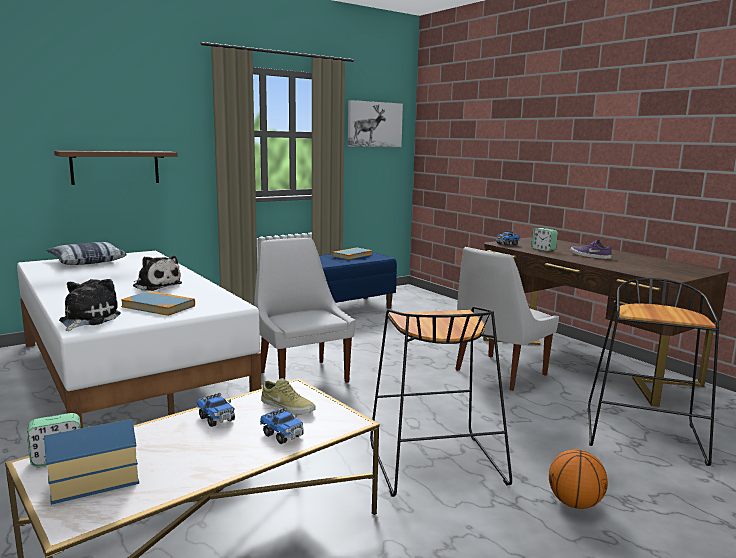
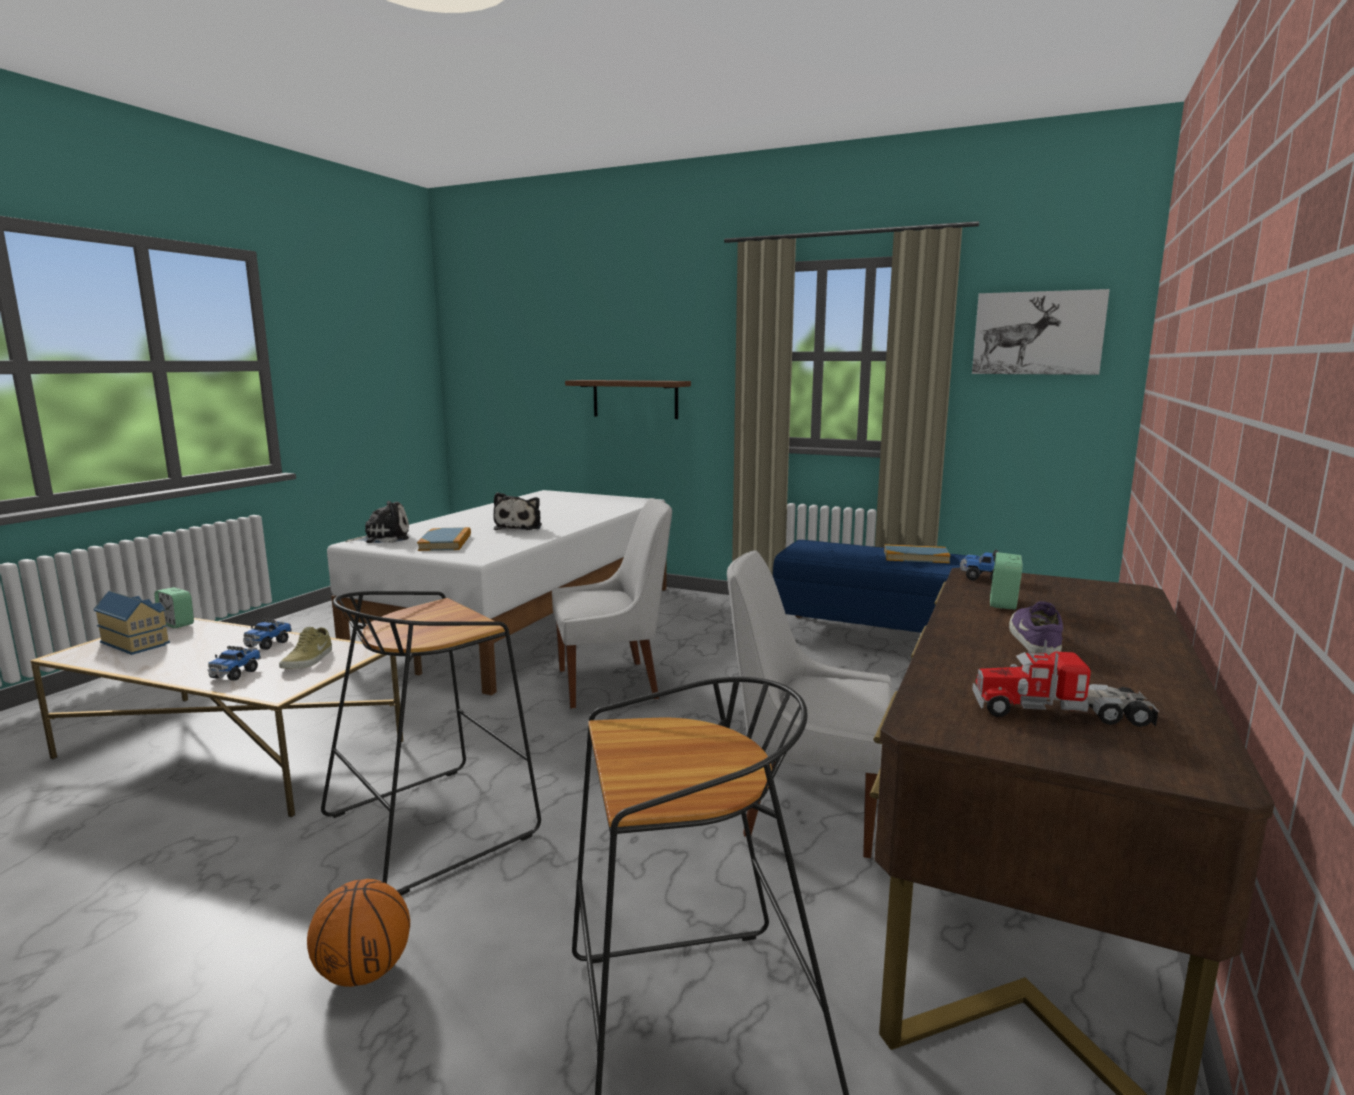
camera: 60 degrees right, 0 degrees up
(87, 261) = (576, 498): pillow -> none
(302, 376) = (612, 684): white chair -> white chair turned 45 degrees clockwise
(661, 268) = (1060, 712): none -> toy truck

